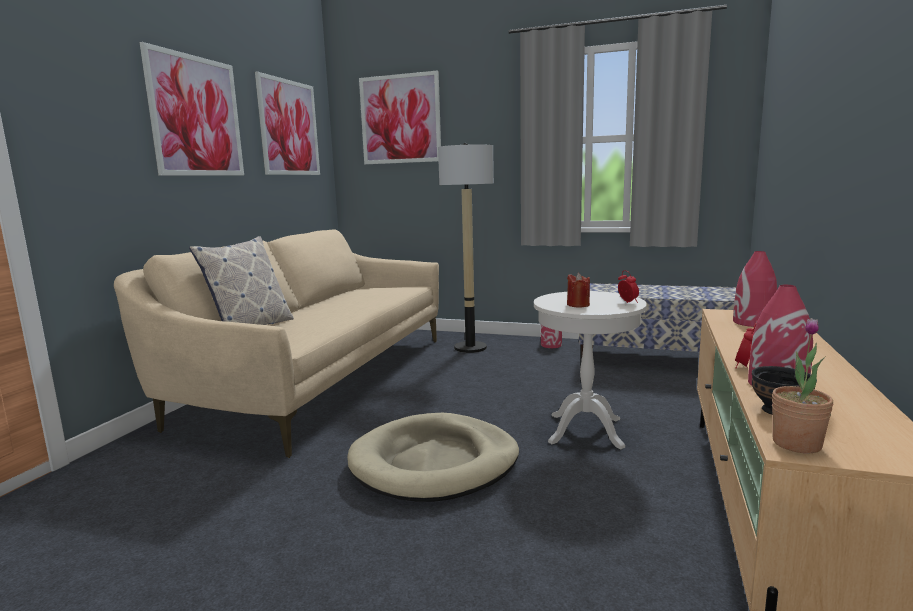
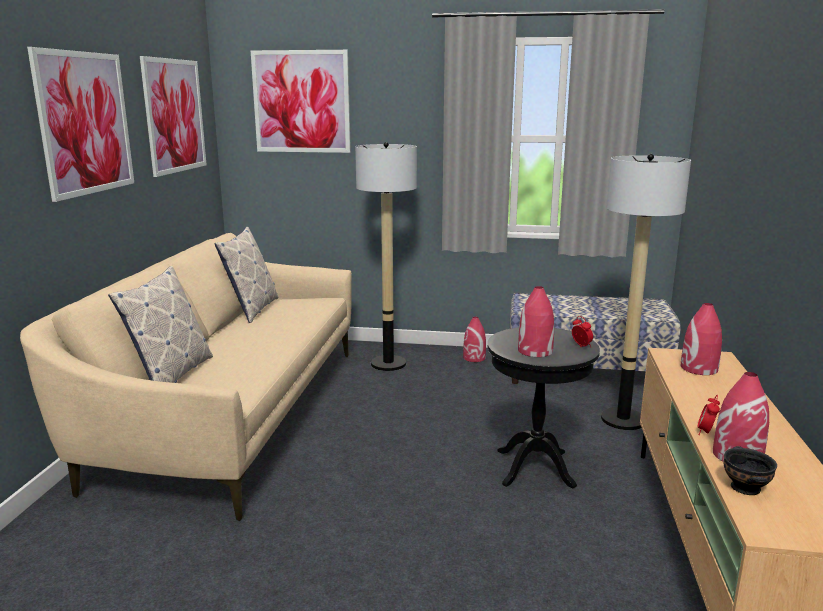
camera: 10 degrees left, 5 degrees up
(346, 292) = (251, 309): none -> pillow
(435, 463) = (396, 516): beige dog bed -> none
(578, 305) = (535, 351): red candle -> red vase
(585, 430) = (534, 468): white side table -> black side table
(687, 395) = (623, 420): none -> floor lamp
(796, 444) = (765, 526): potted plant -> none

